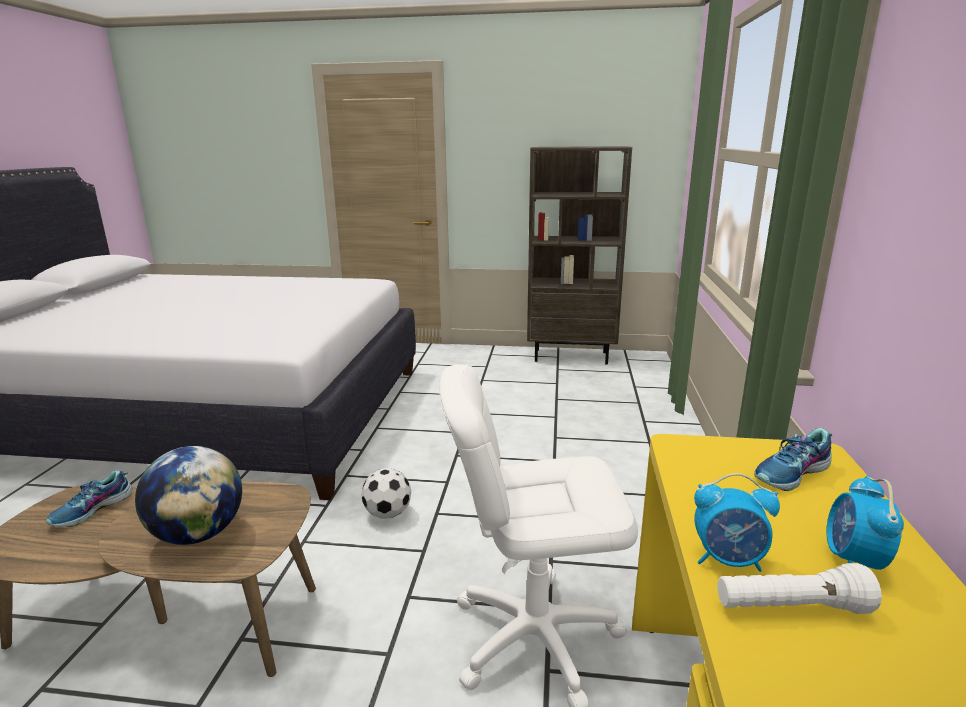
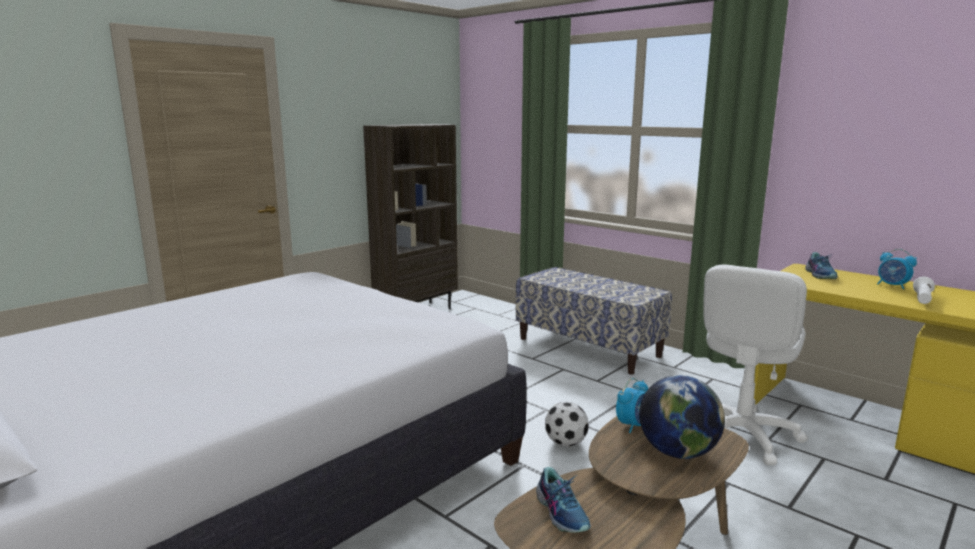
camera: 55 degrees left, 5 degrees down
(637, 457) = (589, 347): none -> bench
(728, 560) = (888, 298): alarm clock -> alarm clock (633, 425)

